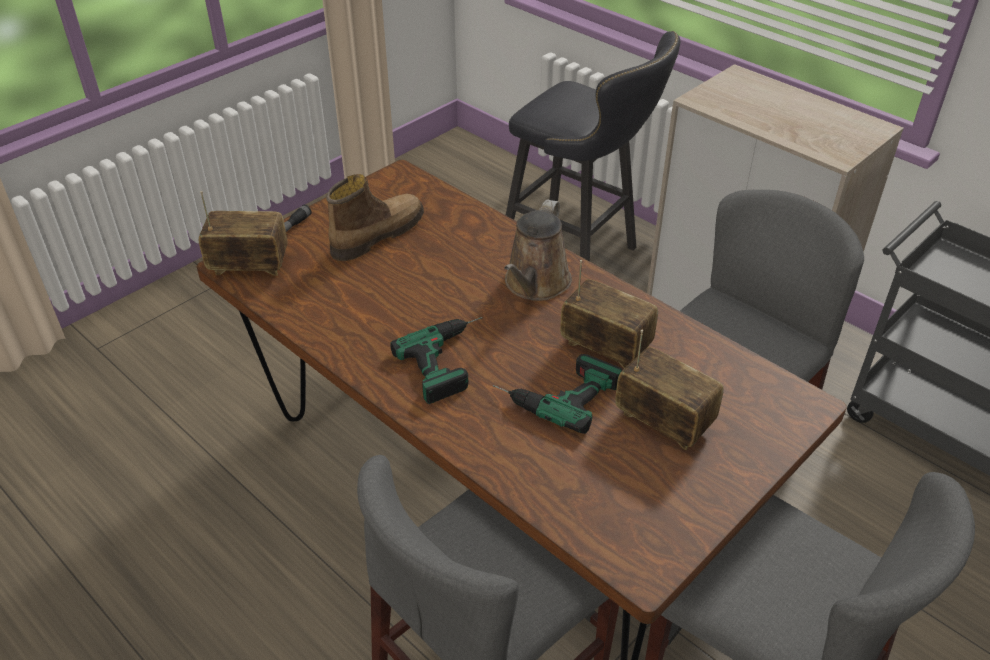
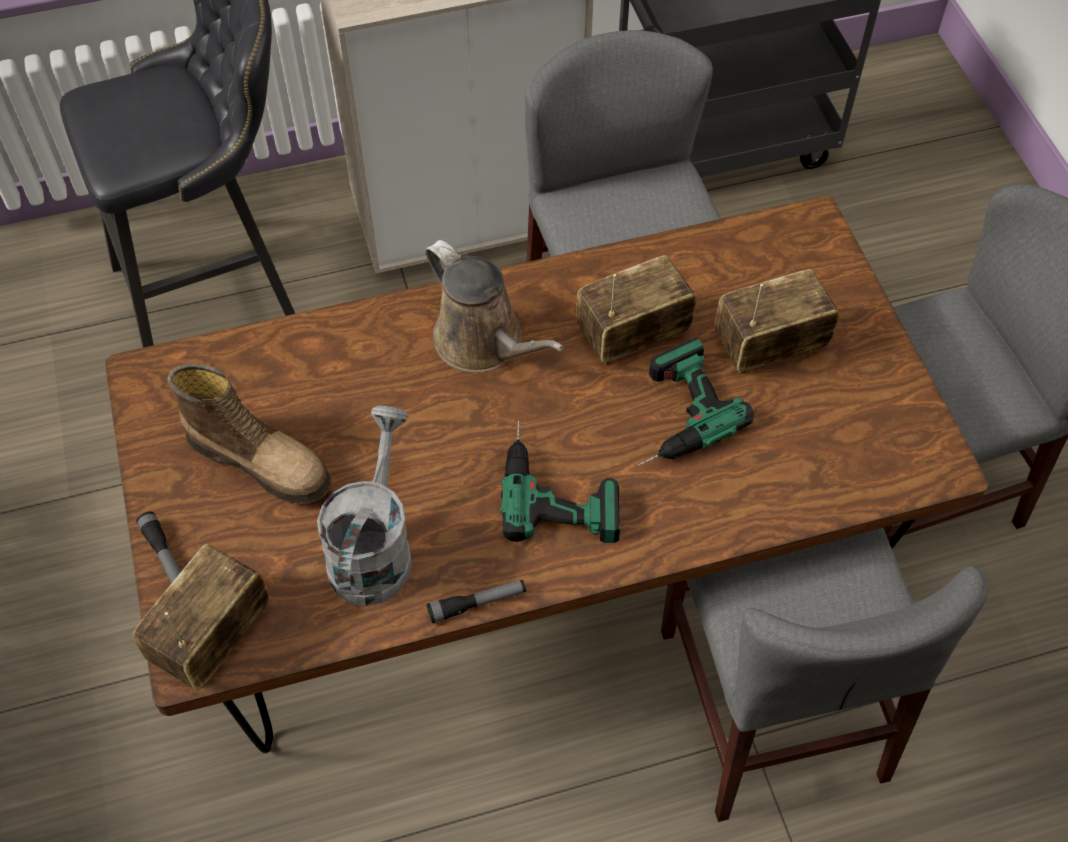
camera: 60 degrees left, 15 degrees up
(337, 358) = (477, 603): none -> flashlight
(348, 300) = (373, 547): none -> grey watering can
(376, 235) = (261, 460): boot -> boot turned 135 degrees clockwise

